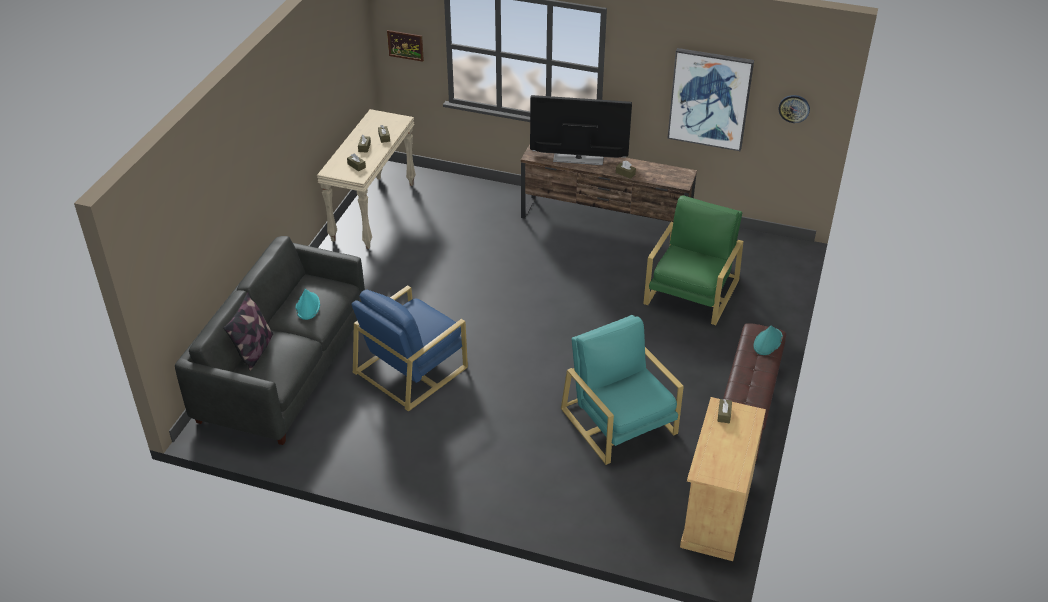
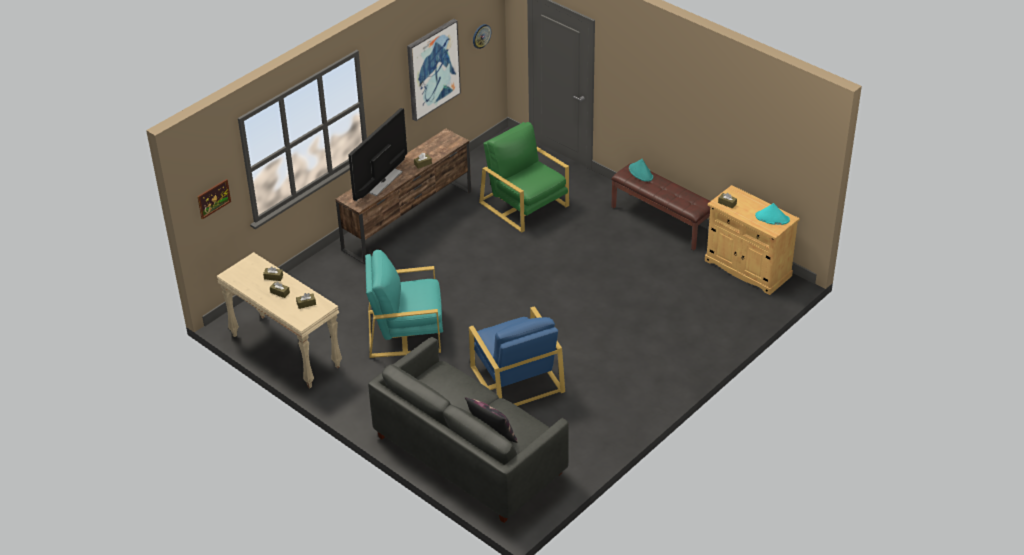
camera: 65 degrees left, 0 degrees up
(307, 306) = (455, 391): turquoise hat -> turquoise hat (772, 218)
(619, 422) = (640, 285): turquoise armchair -> turquoise armchair (405, 331)

